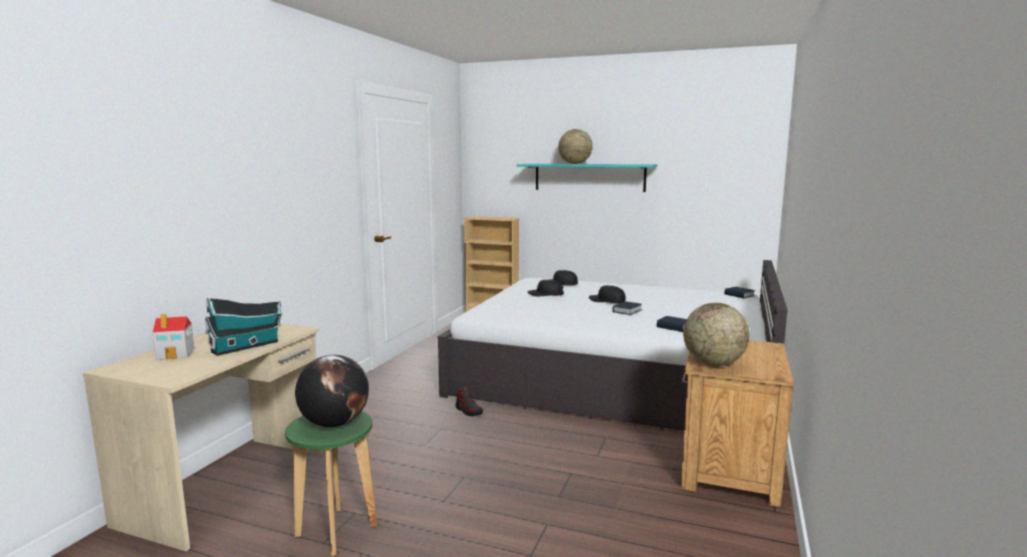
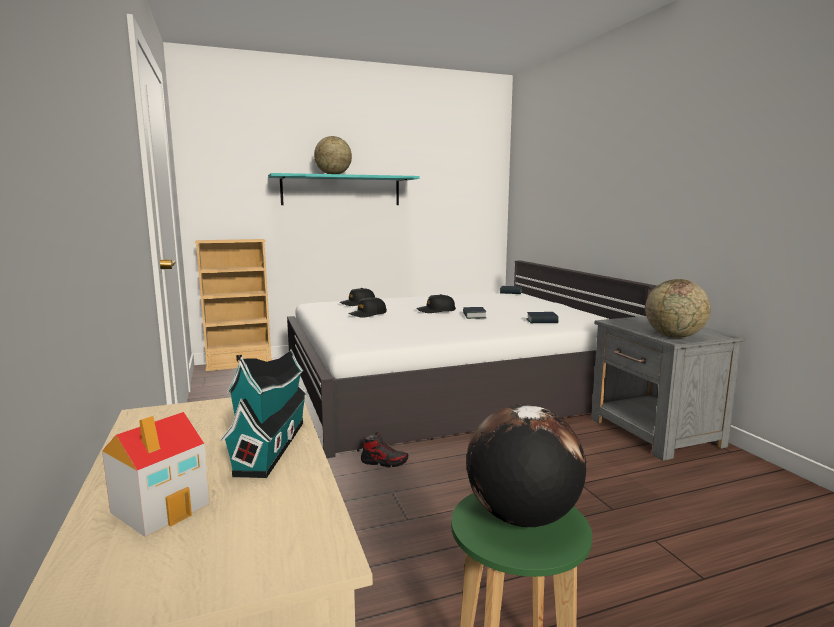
camera: 40 degrees left, 0 degrees up
(728, 469) = (655, 433): brown nightstand -> grey nightstand

